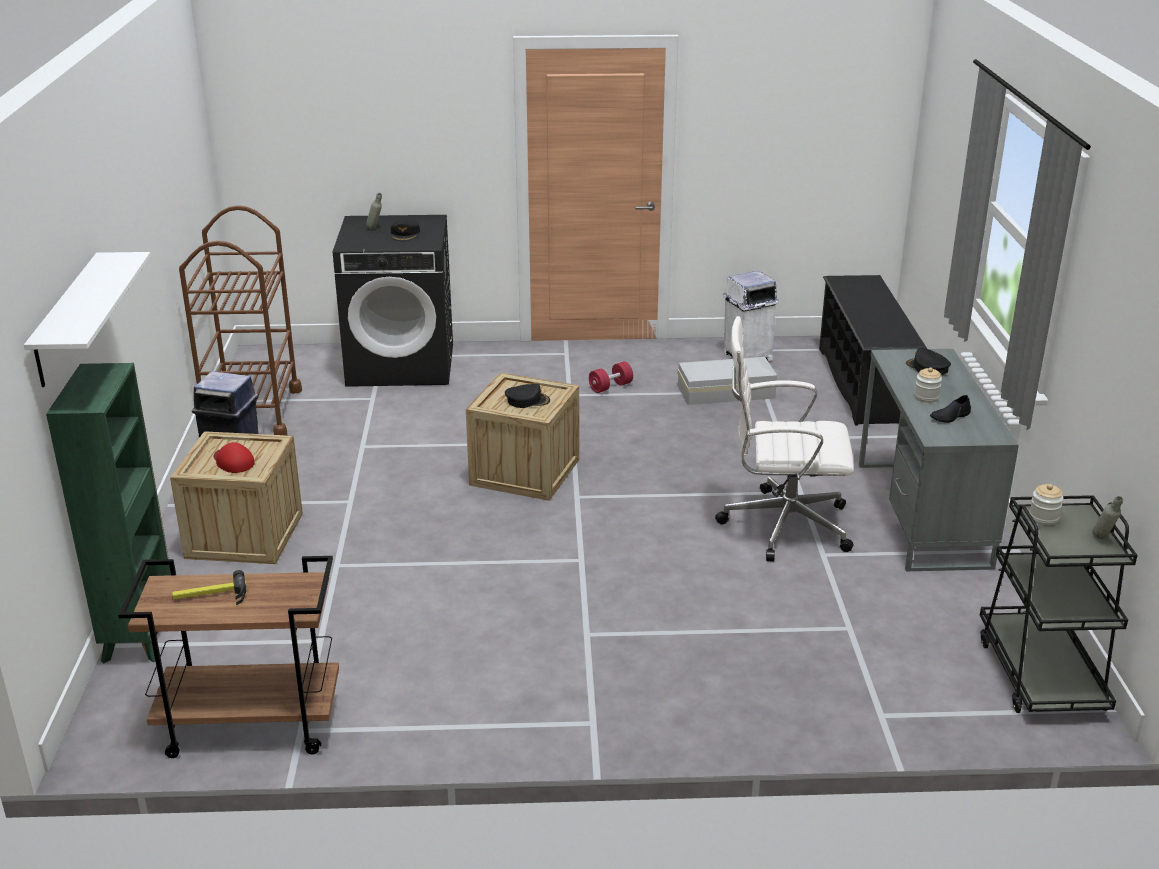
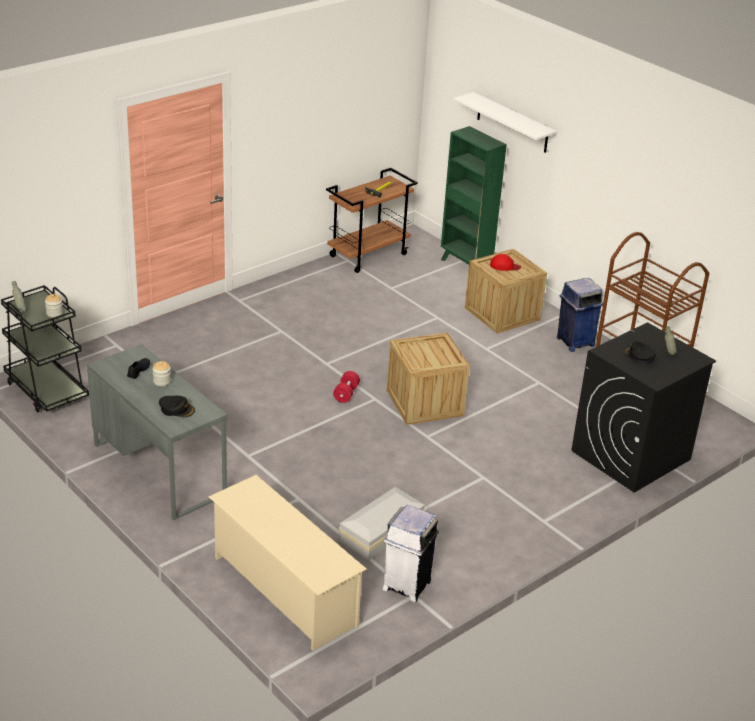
camera: 140 degrees right, 5 degrees up
(527, 400) = (425, 353): black cap -> none
(610, 387) = (466, 498): red dumbbell -> red dumbbell (346, 394)
(782, 525) = (239, 426): white office chair -> none
(863, 384) = (284, 591): black shoe rack -> beige shoe rack

